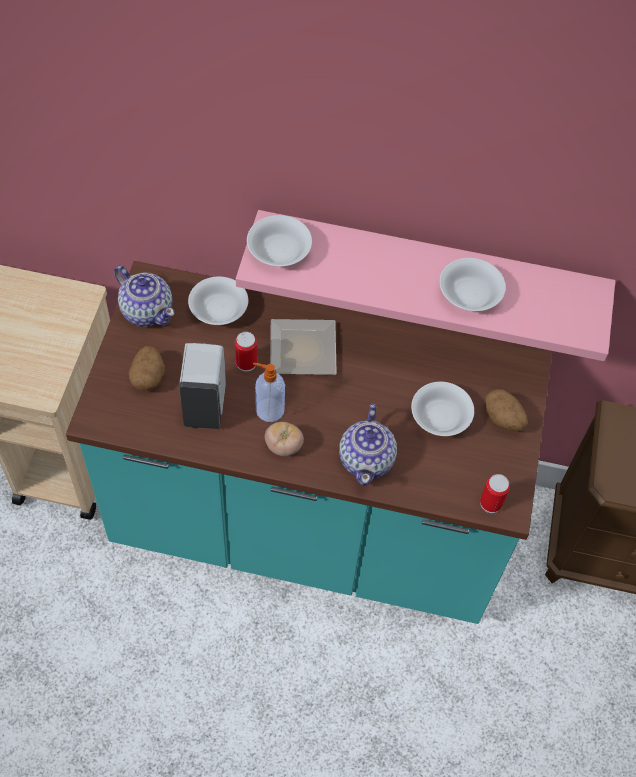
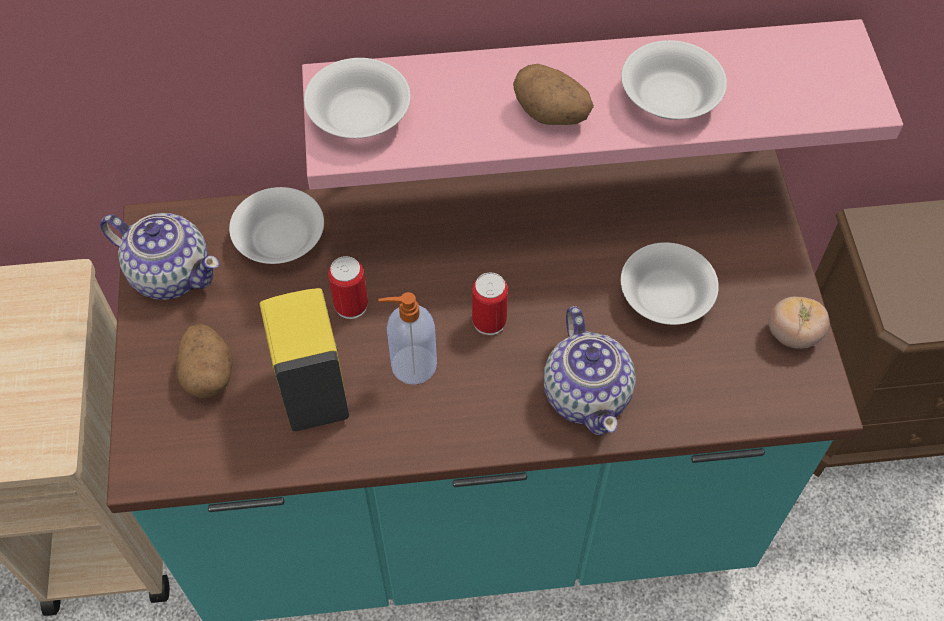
camera: 15 degrees left, 0 degrees up
(205, 405) = (313, 389): white soap dispenser -> yellow soap dispenser
(283, 446) = (456, 414): tomato -> tomato (792, 334)
(300, 351) = (425, 264): plate -> none
(490, 503) = (791, 400): can -> can (489, 321)
(503, 419) = (754, 272): potato -> potato (552, 114)

